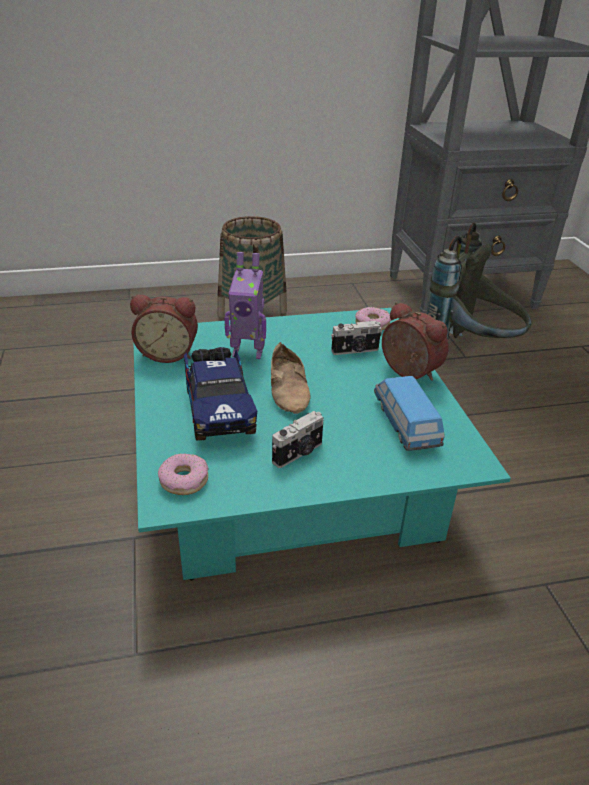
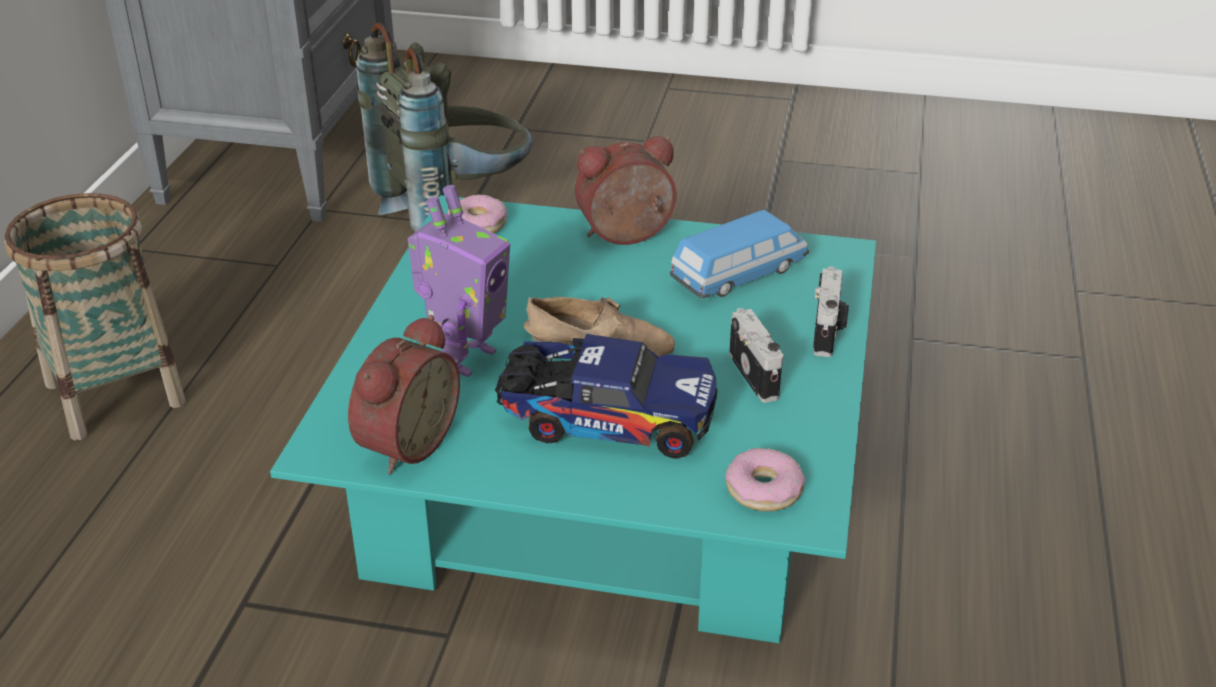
camera: 65 degrees left, 0 degrees up
(355, 351) = (540, 260): camera -> camera (828, 332)
(405, 423) = (739, 275): toy car -> toy car turned 135 degrees clockwise

